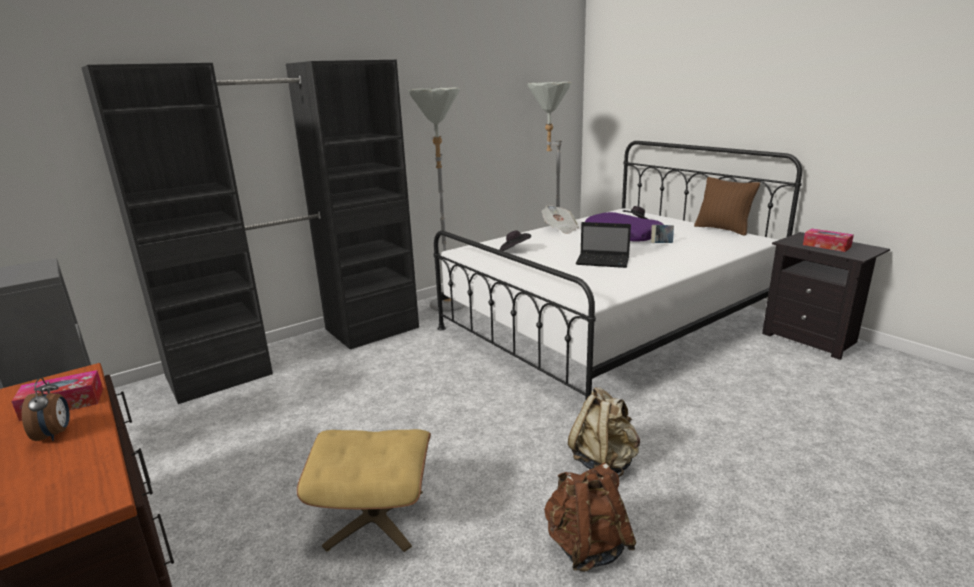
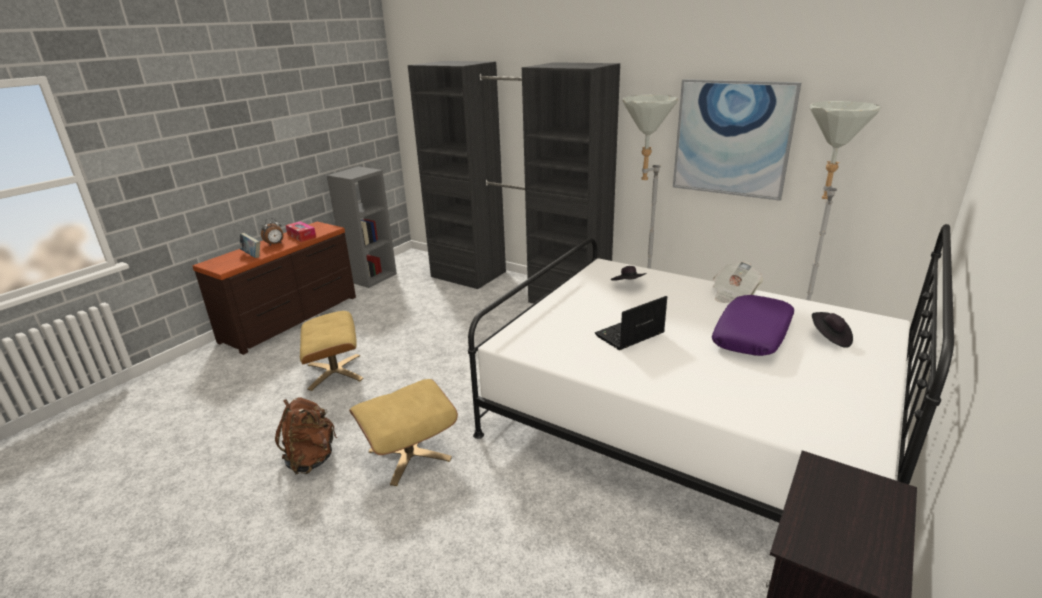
camera: 70 degrees right, 5 degrees up
(465, 123) = (732, 139): none -> picture
(604, 261) = (628, 335): laptop -> laptop turned 60 degrees clockwise
(604, 461) = (409, 454): beige backpack -> beige ottoman
(661, 245) = (735, 365): book -> book (252, 255)
(722, 229) = (886, 413): brown pillow -> none
(826, 246) = (836, 512): tissue box -> none

